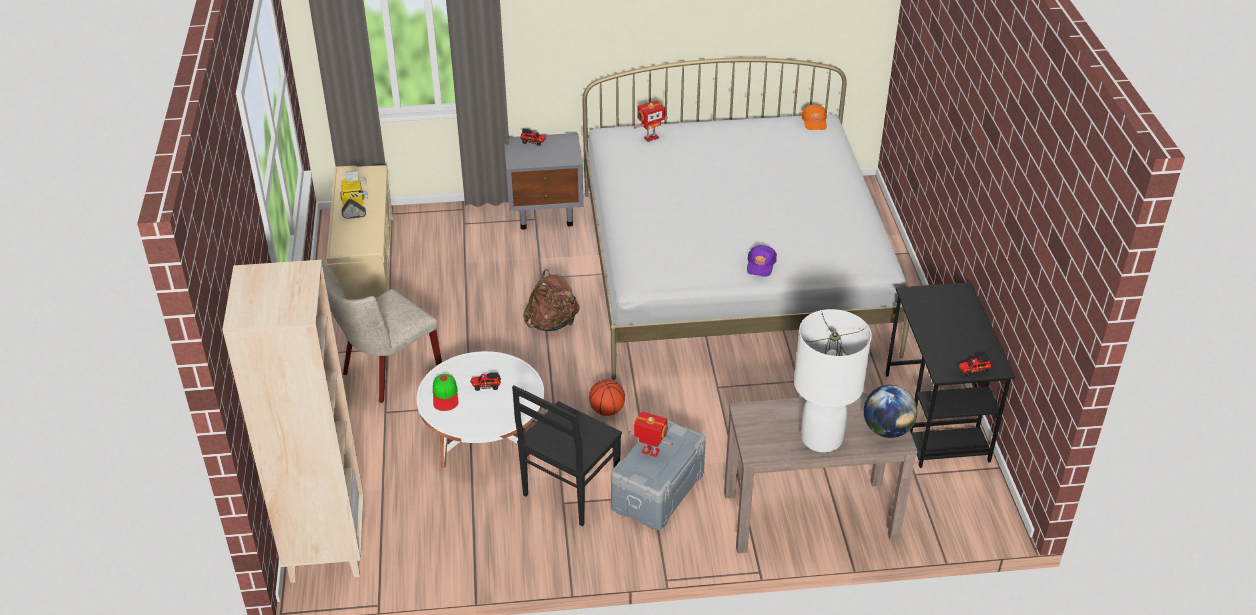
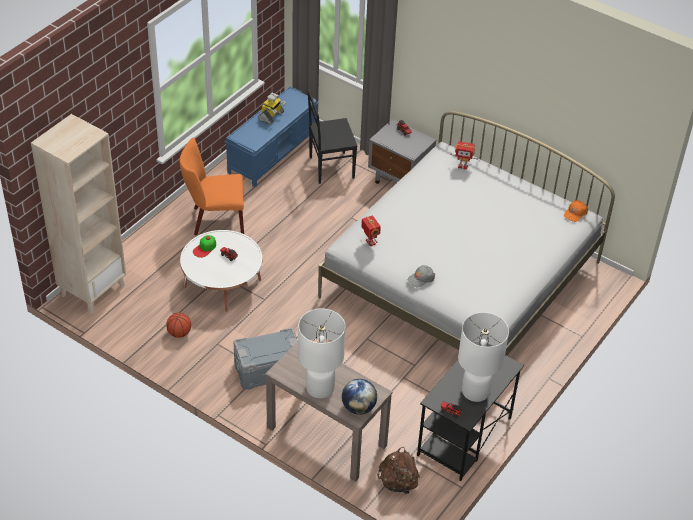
camera: 40 degrees right, 5 degrees up
(365, 262) = (273, 153): beige bench -> blue bench
(386, 373) = (214, 220): beige chair -> orange chair
(552, 323) = (325, 247): brown backpack -> brown backpack (398, 483)
(569, 492) = (226, 340): black chair -> black chair (330, 167)
(607, 410) = (295, 312): basketball -> basketball (179, 333)
(650, 452) = (265, 343): toy robot -> toy robot (370, 242)
(760, 265) = (421, 278): purple cap -> grey cap
(966, 336) = (475, 391): none -> white table lamp

